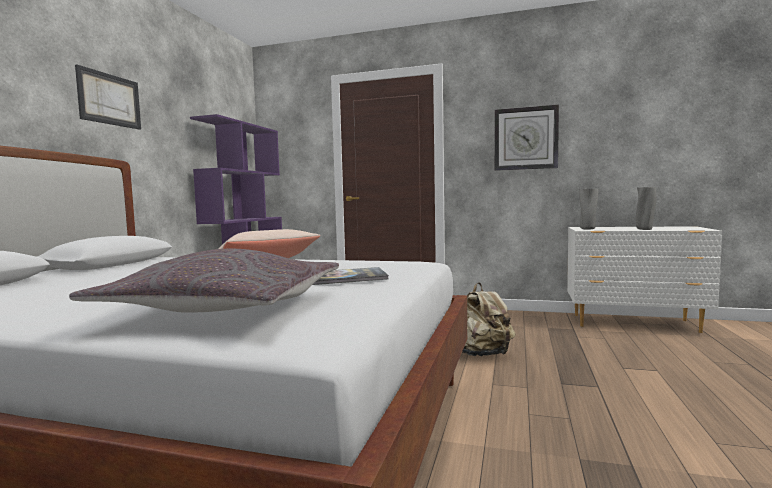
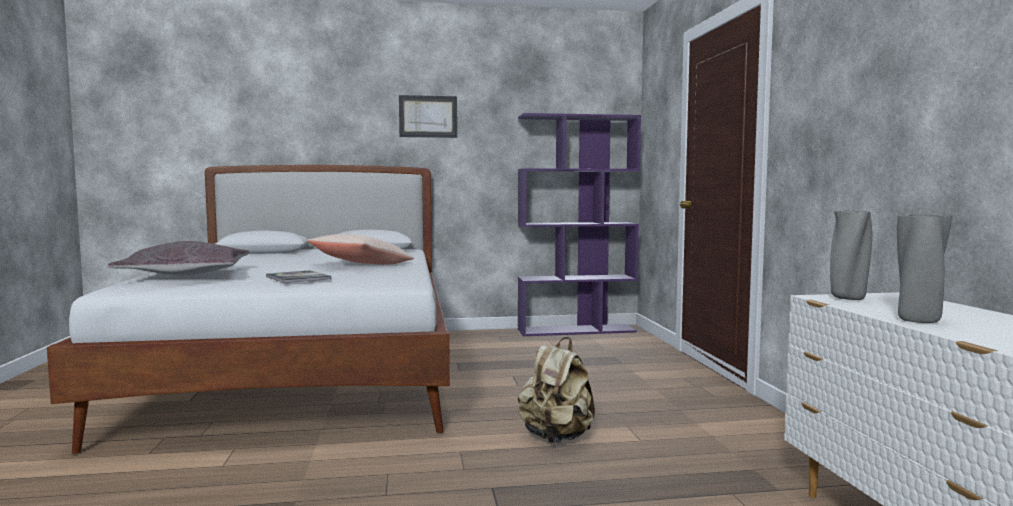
camera: 65 degrees right, 0 degrees up
(525, 138) = (857, 101): wall clock -> none

